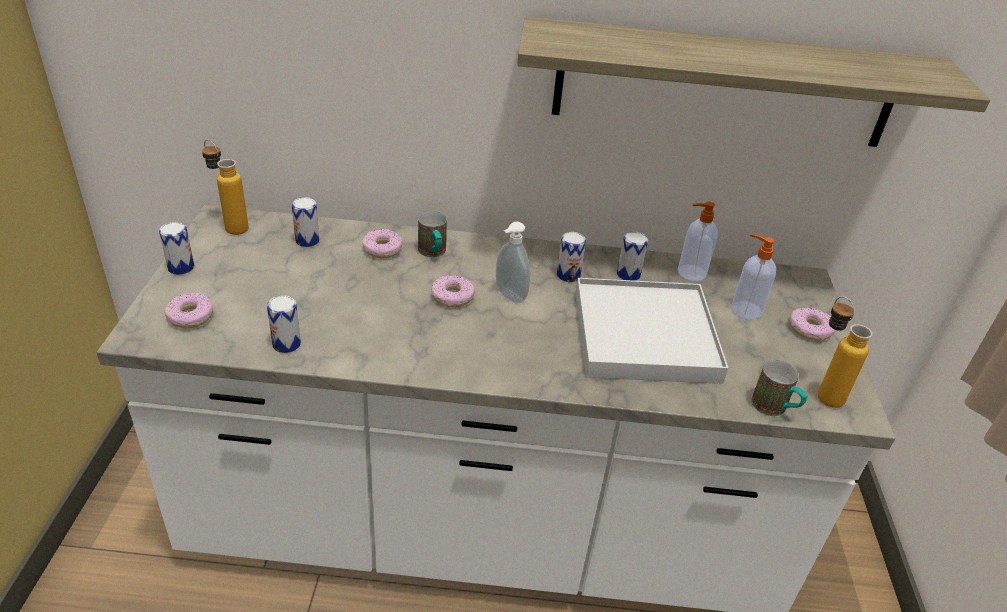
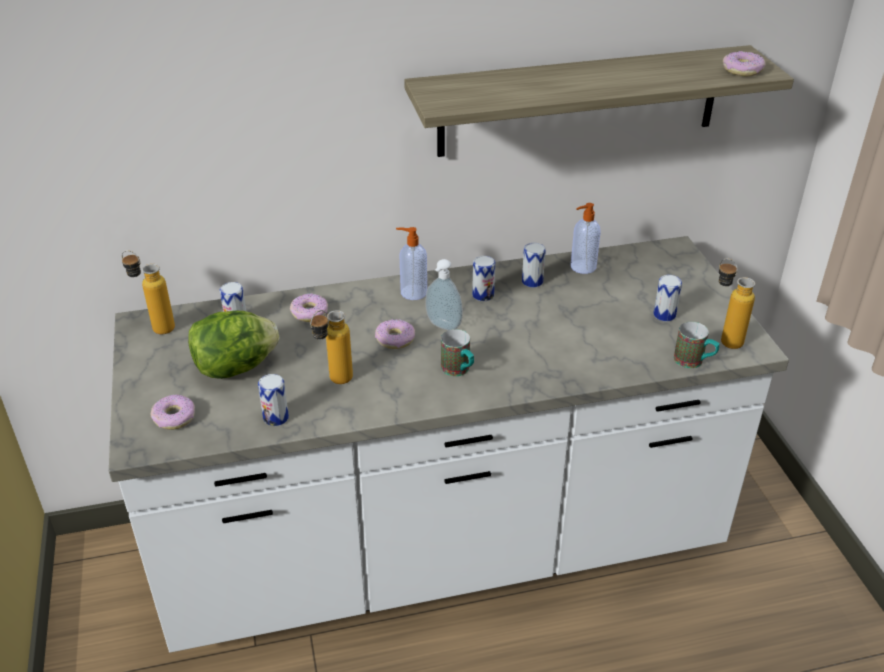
camera: 15 degrees left, 0 degrees up
(181, 267) = (135, 377): can -> can (664, 315)
(279, 283) = (235, 367): none -> lettuce
(365, 324) = (334, 382): none -> bottle
(433, 253) = (357, 305): mug -> mug (459, 371)
(645, 335) = (570, 330): white tray -> none
(745, 310) = (639, 288): soap dispenser -> soap dispenser (412, 292)
(810, 329) = (695, 291): donut -> donut (742, 70)

